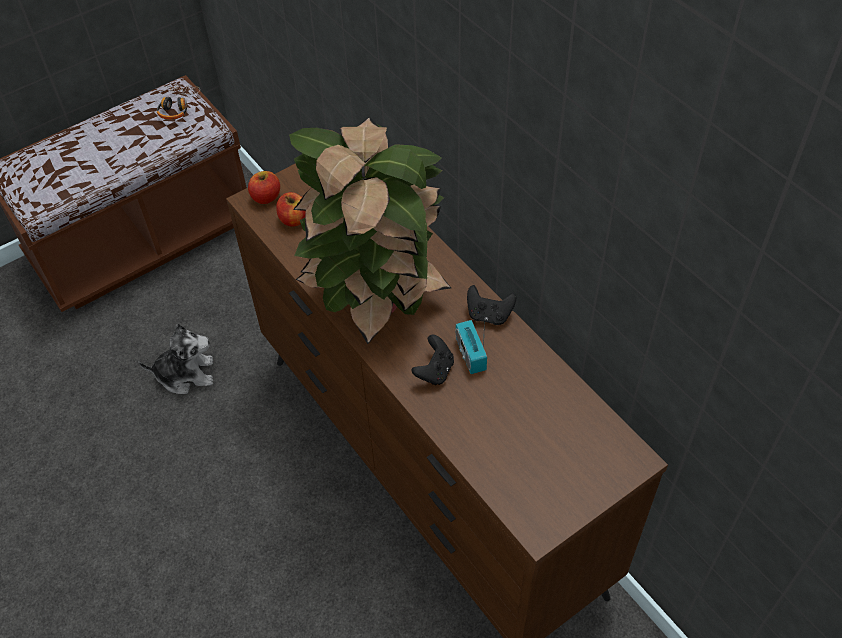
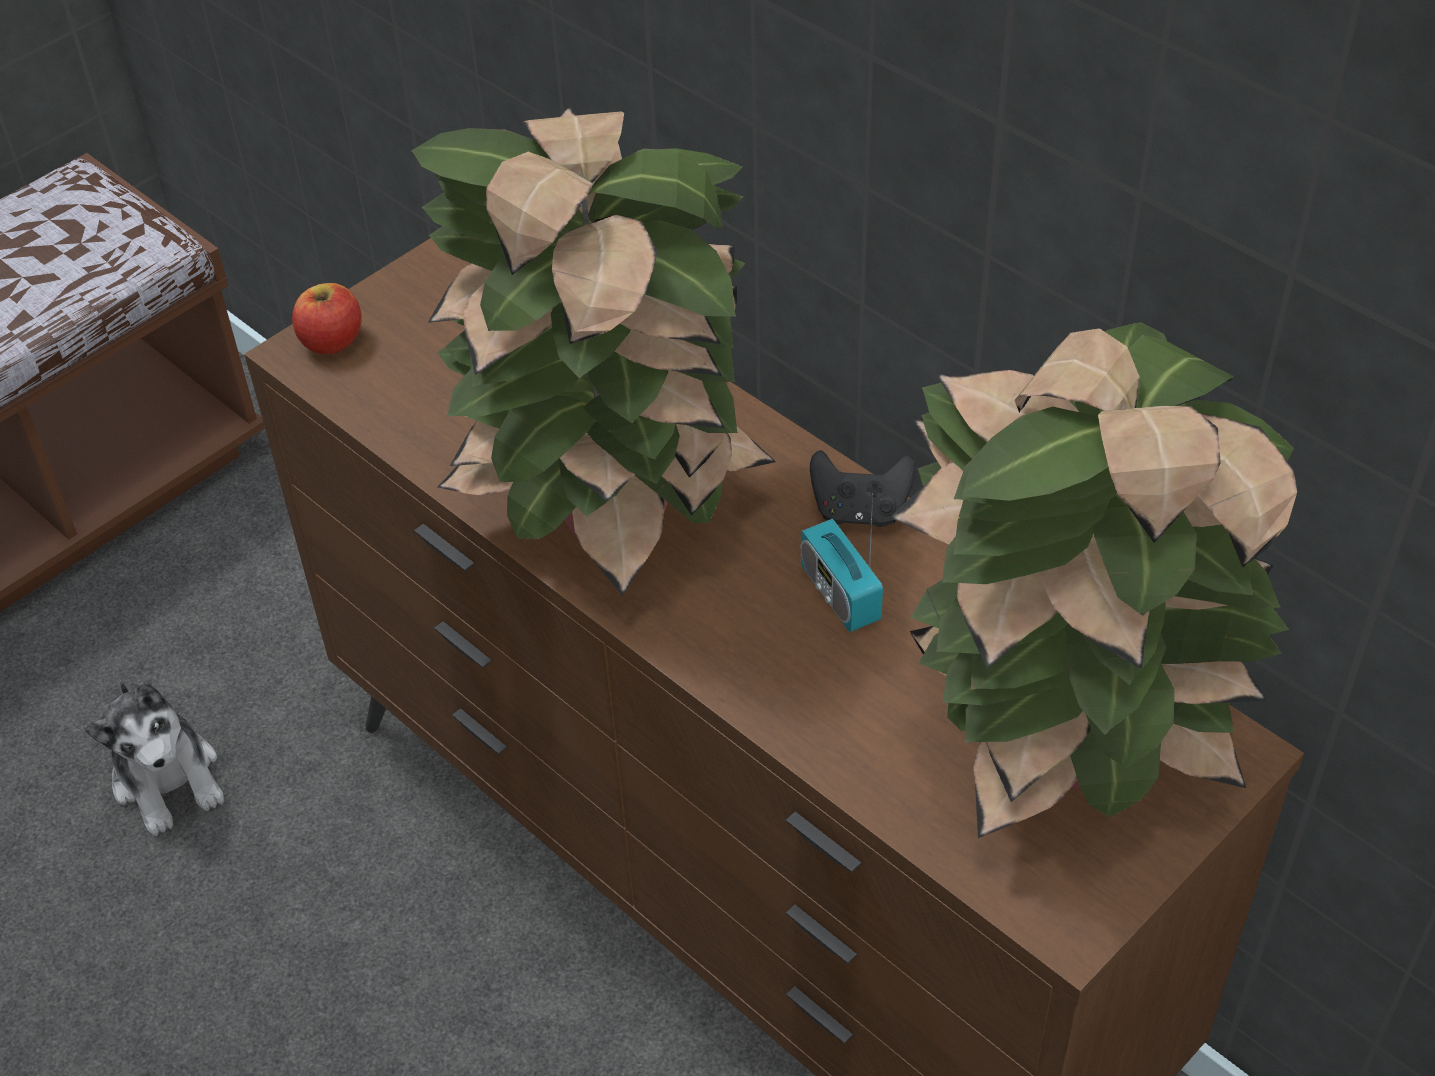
camera: 10 degrees left, 5 degrees down
(176, 106) = (80, 213): headphones -> none
(186, 374) = (168, 779): plush toy -> plush toy turned 75 degrees clockwise
(293, 219) = (401, 377): apple -> none
(434, 371) = (771, 637): black game controller -> none
(556, 440) = (1060, 738): none -> potted plant

